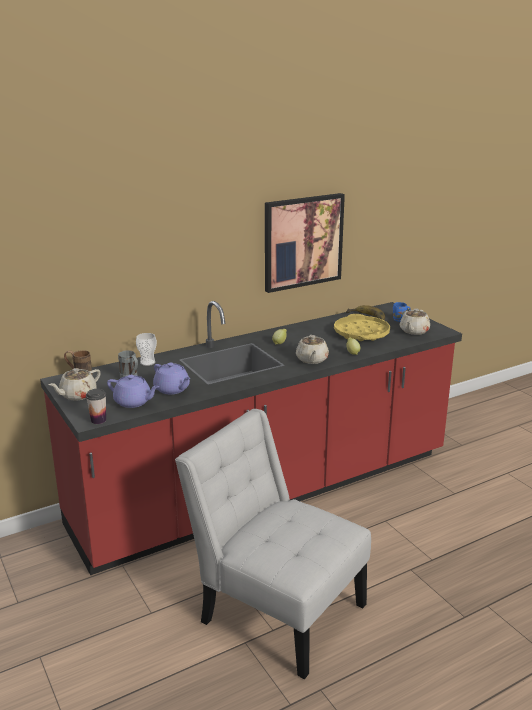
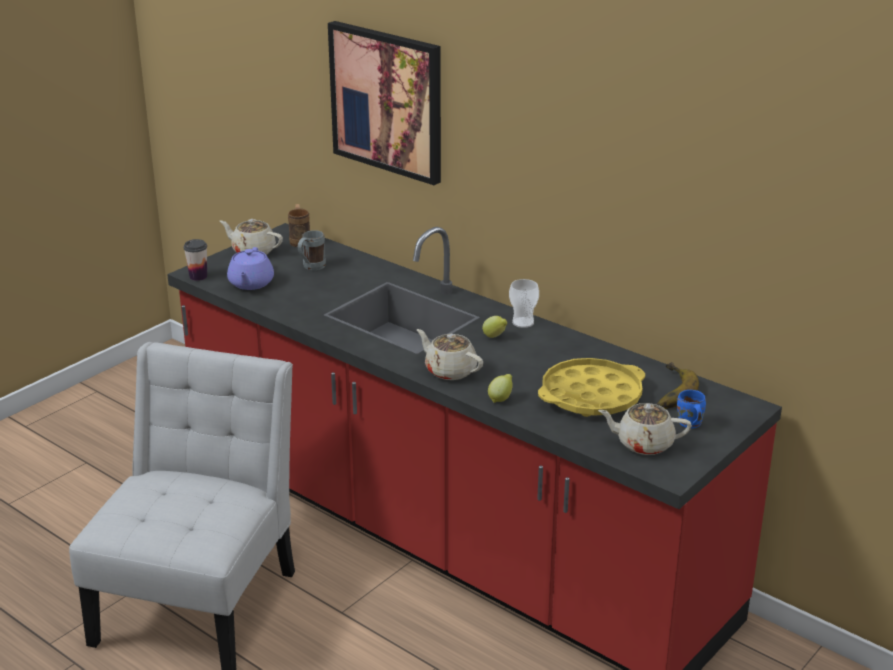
camera: 70 degrees right, 5 degrees up
(147, 362) = (364, 266): cup -> cup (523, 322)
(172, 389) = (296, 297): purple teapot -> none
(302, 241) = (617, 210): picture -> picture (387, 101)
(312, 360) = (450, 370): beige teapot -> beige teapot turned 60 degrees clockwise

